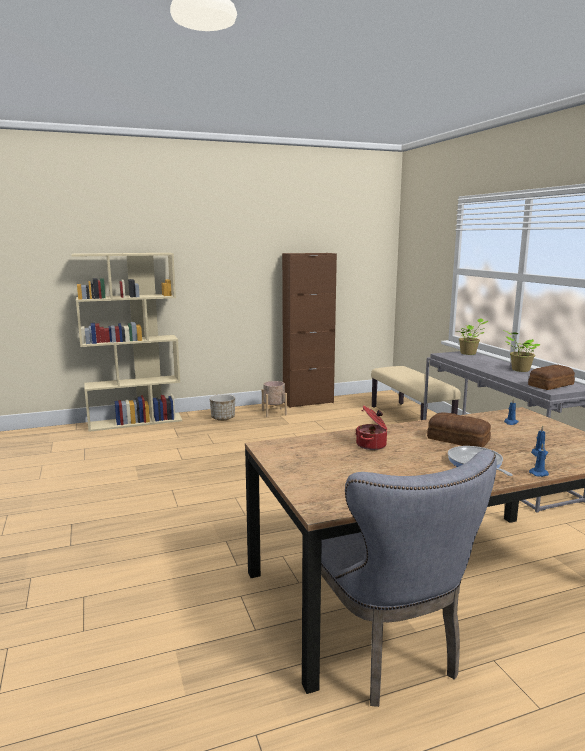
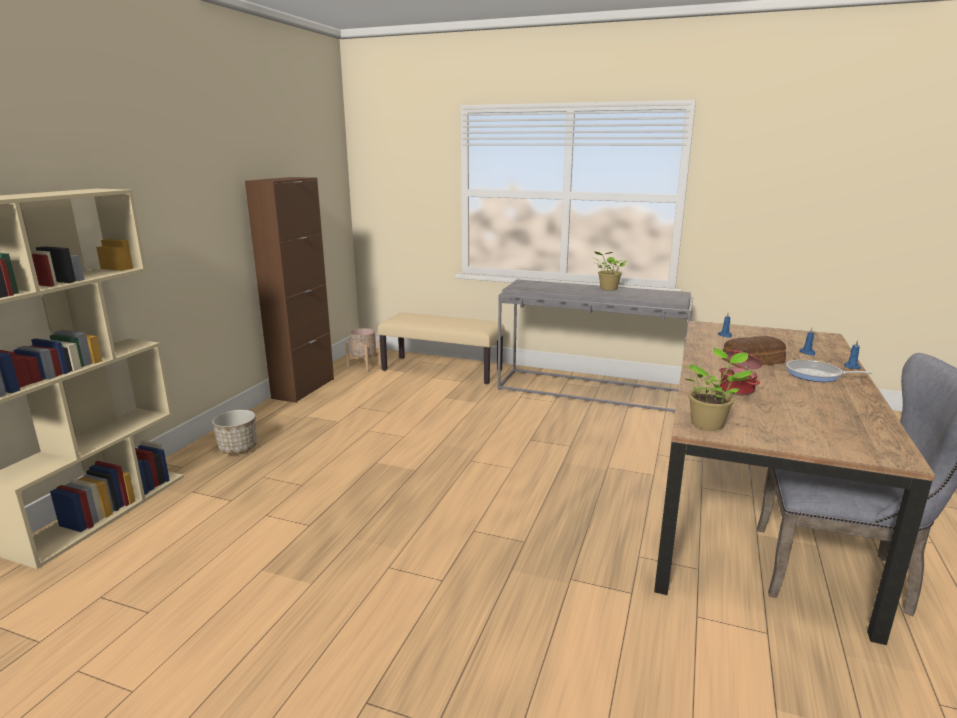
camera: 50 degrees left, 5 degrees up
(274, 412) = (291, 415): beige planter -> beige planter (364, 366)
(469, 353) = (529, 282): potted plant -> potted plant (709, 424)
(549, 385) = (663, 296): bread -> none

